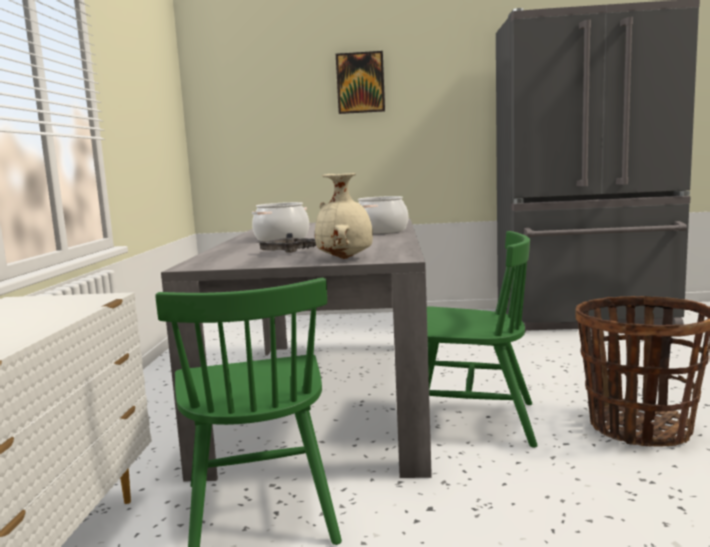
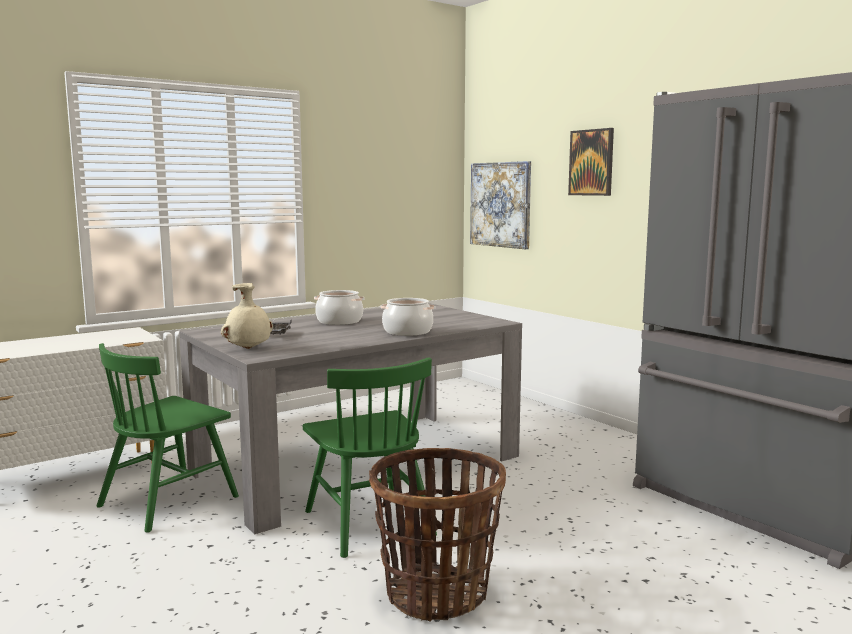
camera: 50 degrees right, 0 degrees up
(245, 129) = (500, 204): none -> picture

